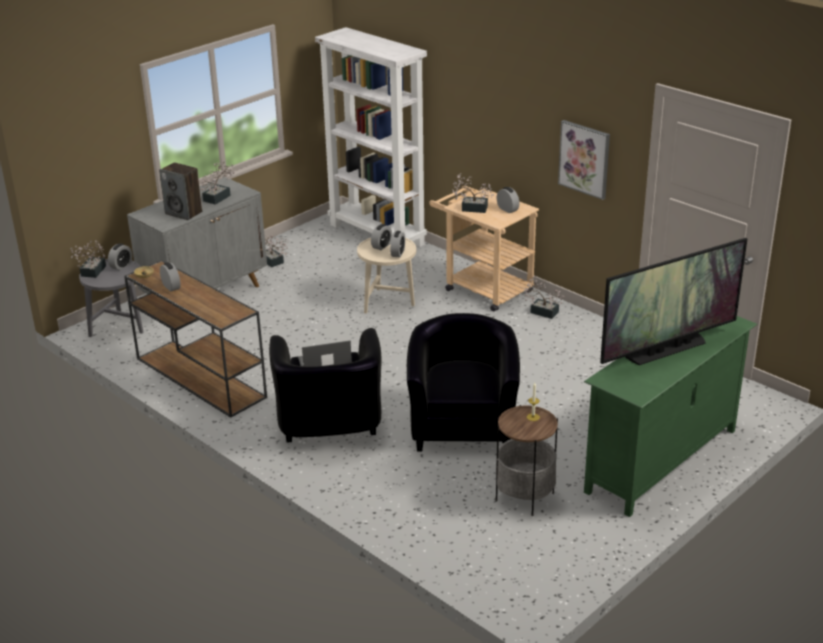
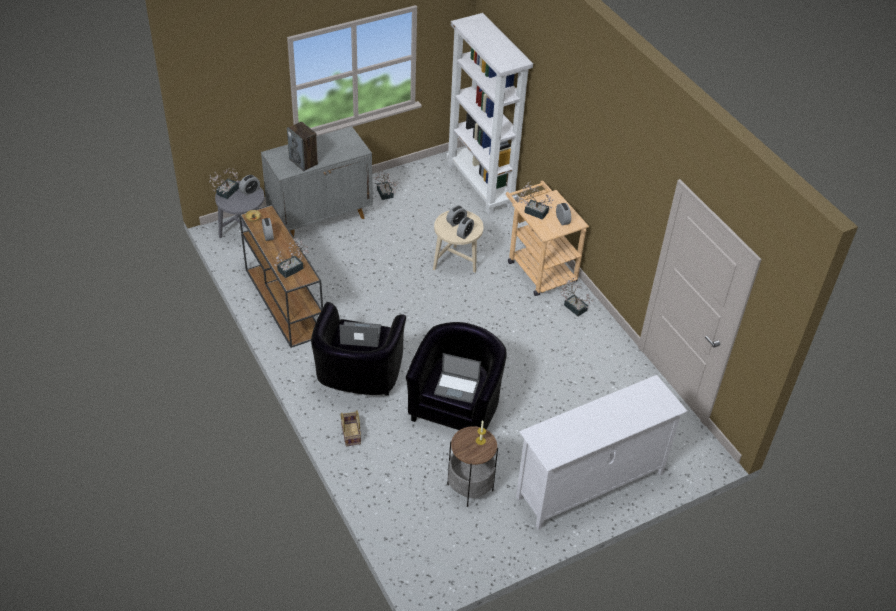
camera: 15 degrees right, 15 degrees up
(219, 197) = (337, 150): potted plant -> potted plant (293, 268)
(349, 481) = (350, 434): none -> basket
(468, 386) = (457, 387): none -> laptop
(584, 159) = (624, 206): picture -> none
(662, 461) = (590, 485): green tv stand -> white tv stand
(667, 350) = (599, 418): television -> none

